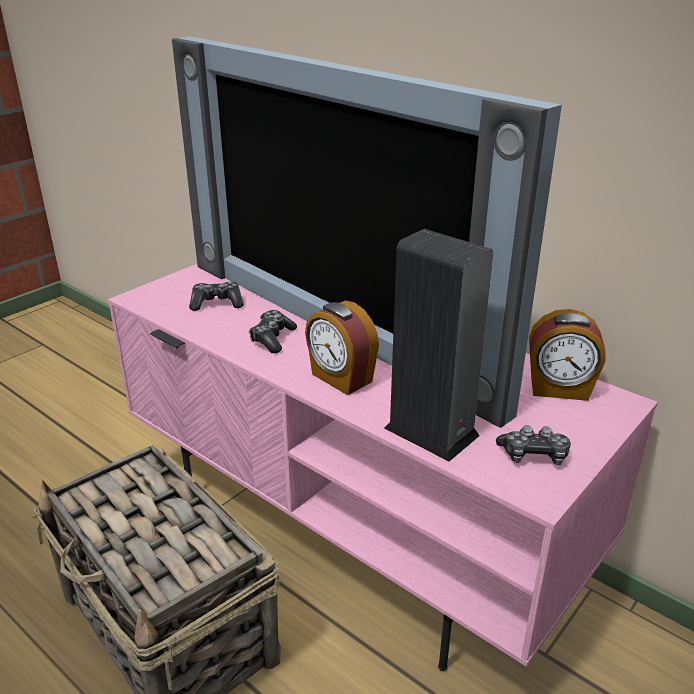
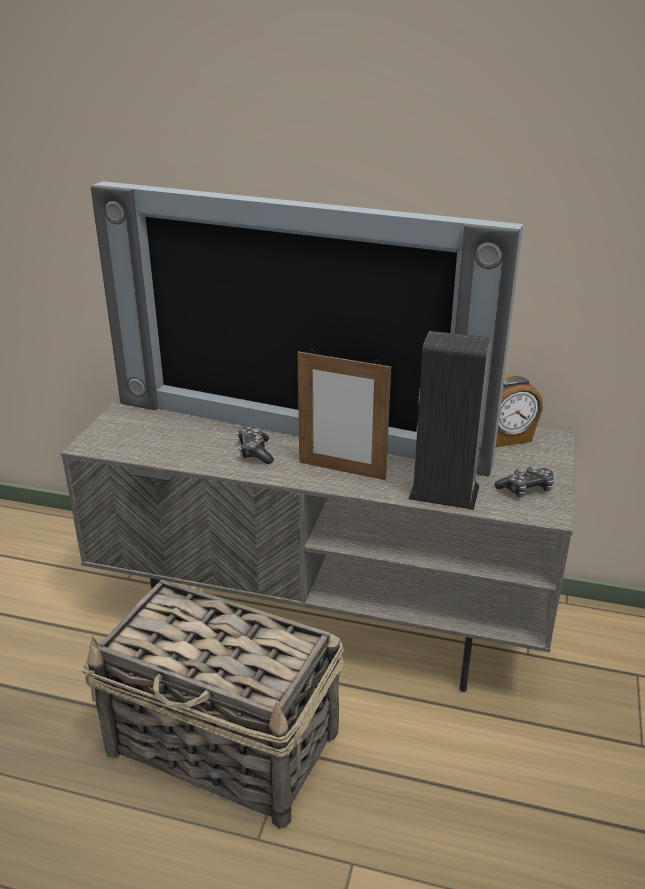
camera: 25 degrees left, 0 degrees up
(217, 303) = (174, 433): game controller -> none
(340, 378) = (342, 470): alarm clock -> picture frame
(353, 528) = (326, 610): pink tv stand -> grey tv stand

